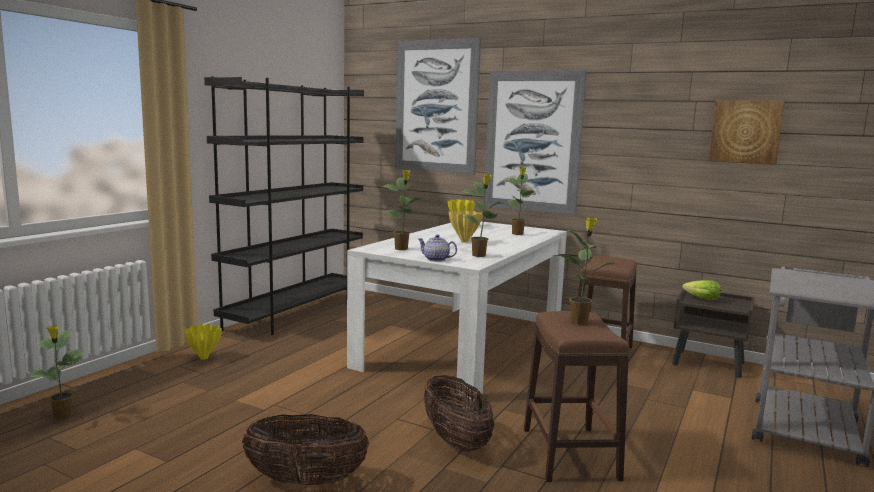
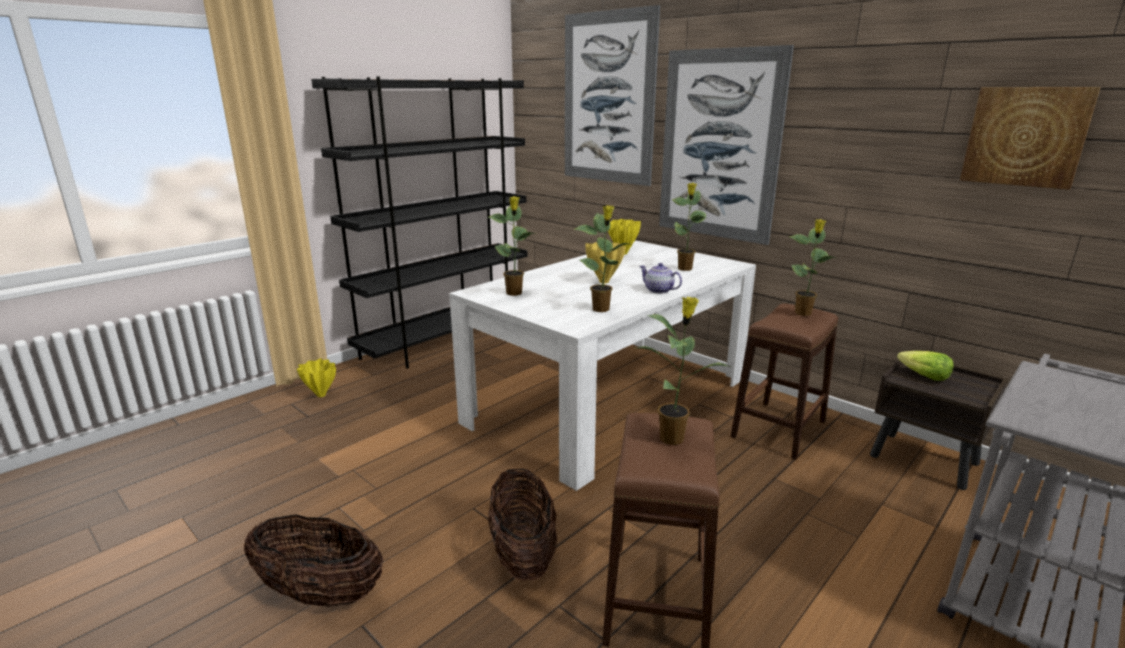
camera: 15 degrees right, 10 degrees up
(62, 416) = (145, 462): potted plant -> potted plant (803, 313)
(436, 259) = (539, 315): teapot -> teapot (659, 290)

